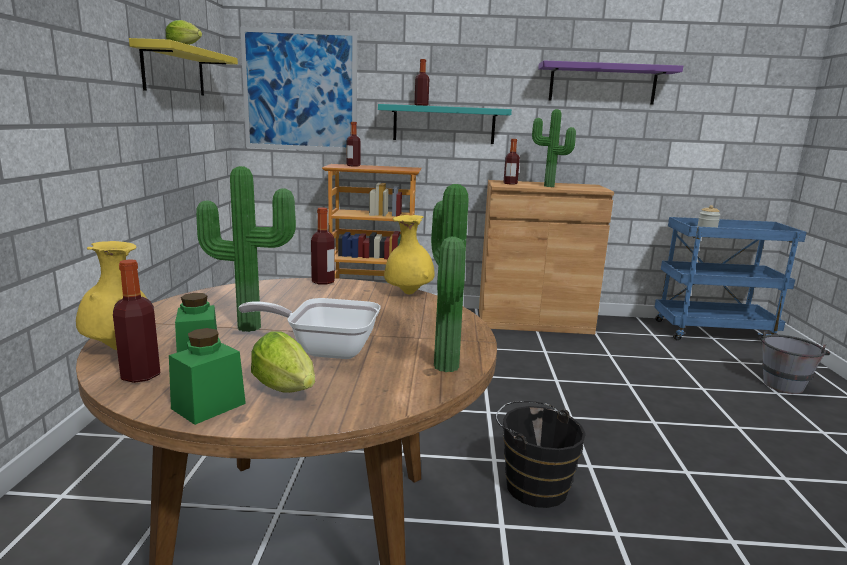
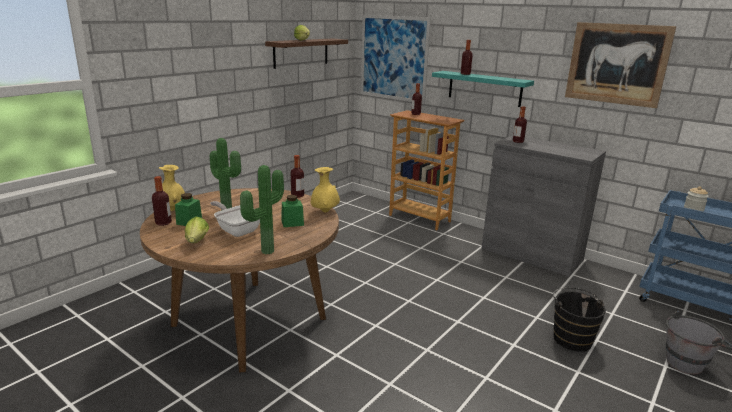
camera: 35 degrees right, 5 degrees up
(174, 71) = (301, 53): yellow shelf -> brown shelf
(208, 406) = (165, 240): green jar -> green jar (292, 223)
(532, 484) = (379, 344): black bucket -> black bucket (571, 338)
(534, 321) = (531, 254): brown cabinet -> grey cabinet
(548, 186) = (543, 148): potted plant -> none
(602, 84) = (616, 64): purple shelf -> picture

